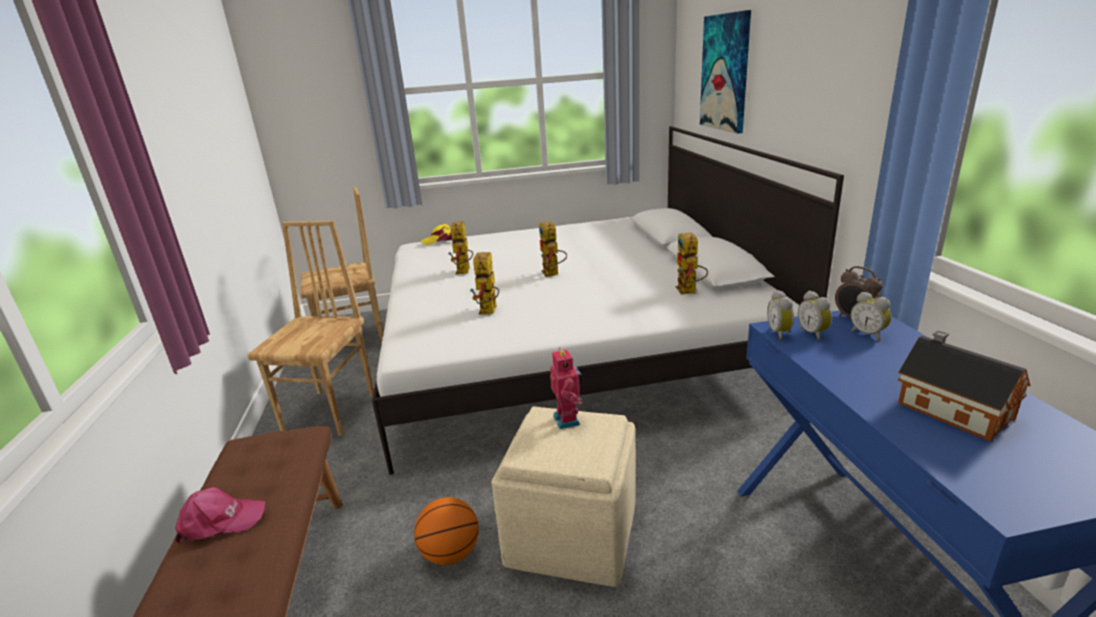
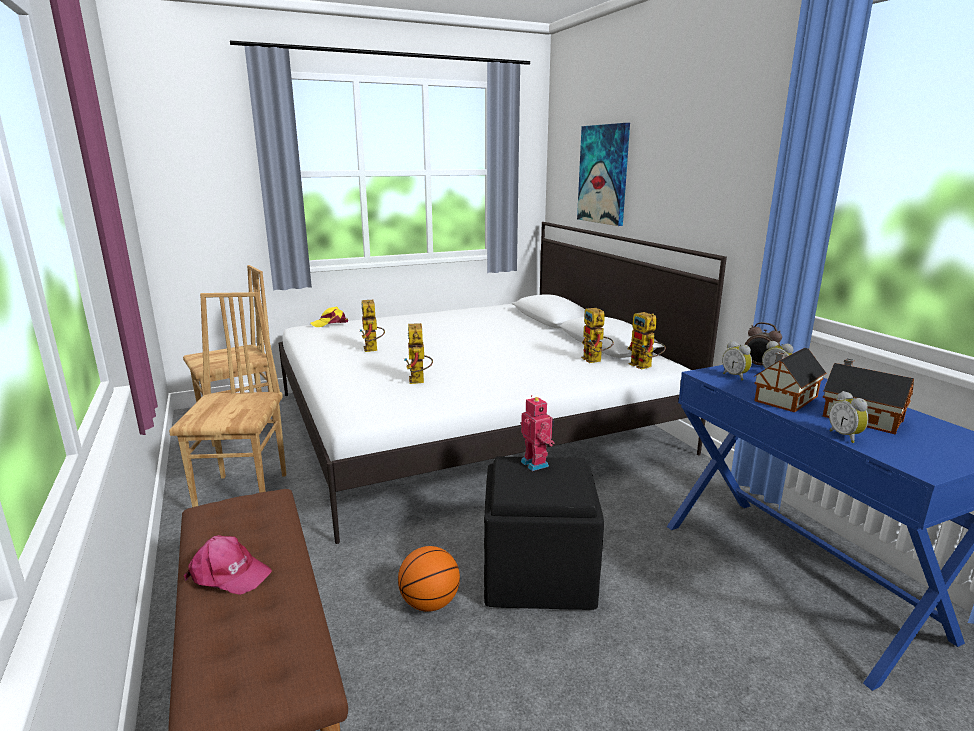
camera: 15 degrees left, 5 degrees down
(220, 521) = (229, 574): pink cap -> pink cap turned 45 degrees clockwise
(553, 274) = (463, 350): toy robot -> toy robot (645, 366)
(571, 532) = (537, 572): beige ottoman -> black ottoman
(780, 333) = (710, 377): alarm clock -> alarm clock (846, 436)
(859, 372) = (784, 399): none -> toy house

